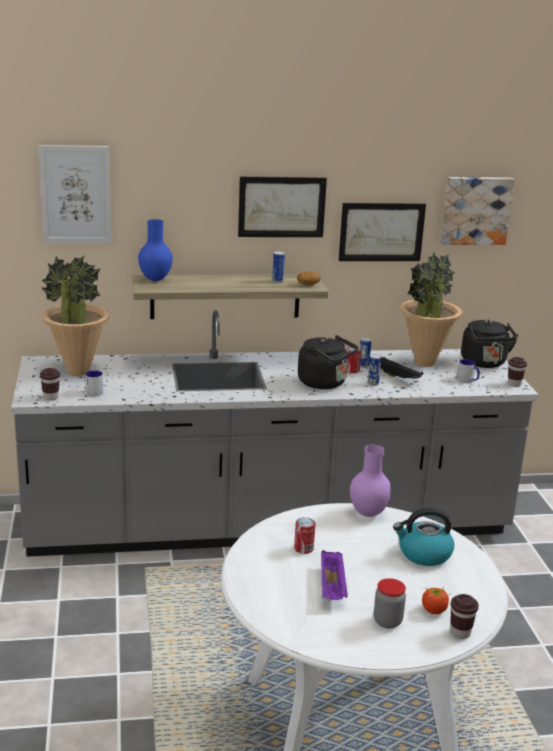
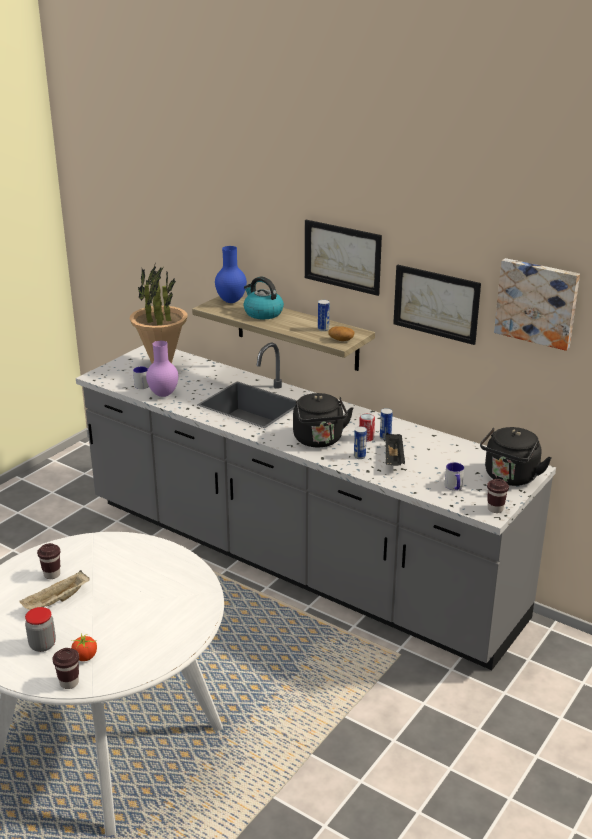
camera: 45 degrees right, 5 degrees up
(51, 397) = (109, 379): brown cup -> brown cup (52, 574)
(75, 194) = (185, 212): picture -> none
(303, 548) = (92, 565): can -> none
(332, 587) = (56, 602): purple tray -> beige tray
(368, 514) = (183, 564): purple vase -> purple vase (162, 395)
(424, 363) = (448, 455): potted plant -> none
(424, 554) = (160, 614): kettle -> kettle (262, 313)

